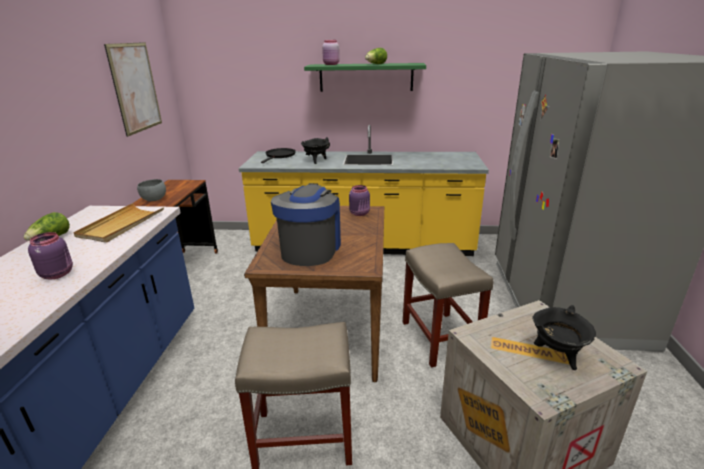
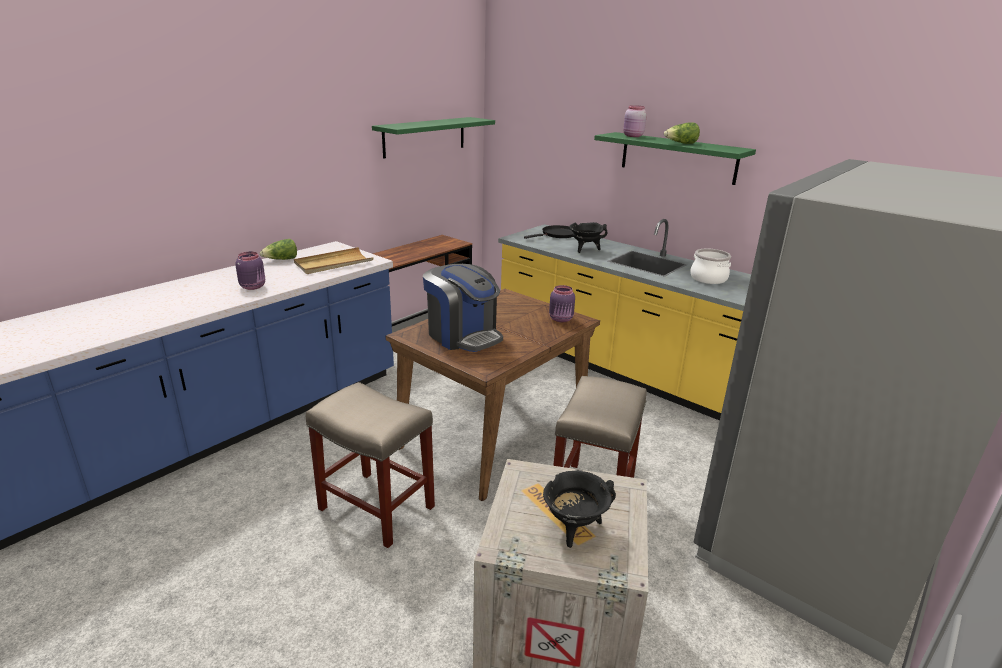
camera: 35 degrees right, 0 degrees up
(135, 88) = (424, 136): picture -> green shelf
(154, 200) = (406, 251): grey bowl -> none
(310, 249) = (463, 335): coffee machine -> coffee machine turned 90 degrees clockwise
(418, 160) = (708, 279): none -> cooking pot

